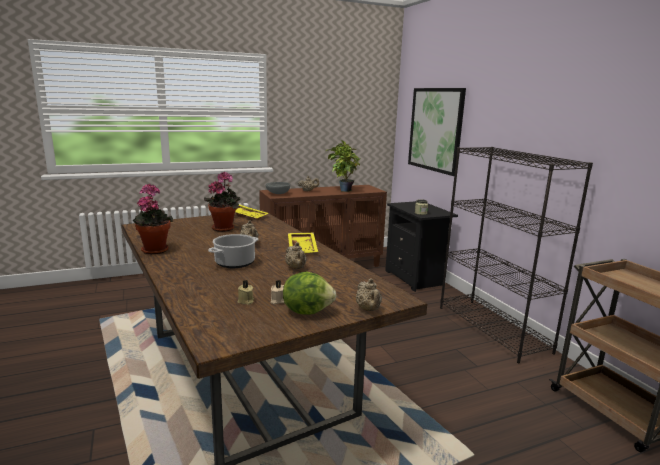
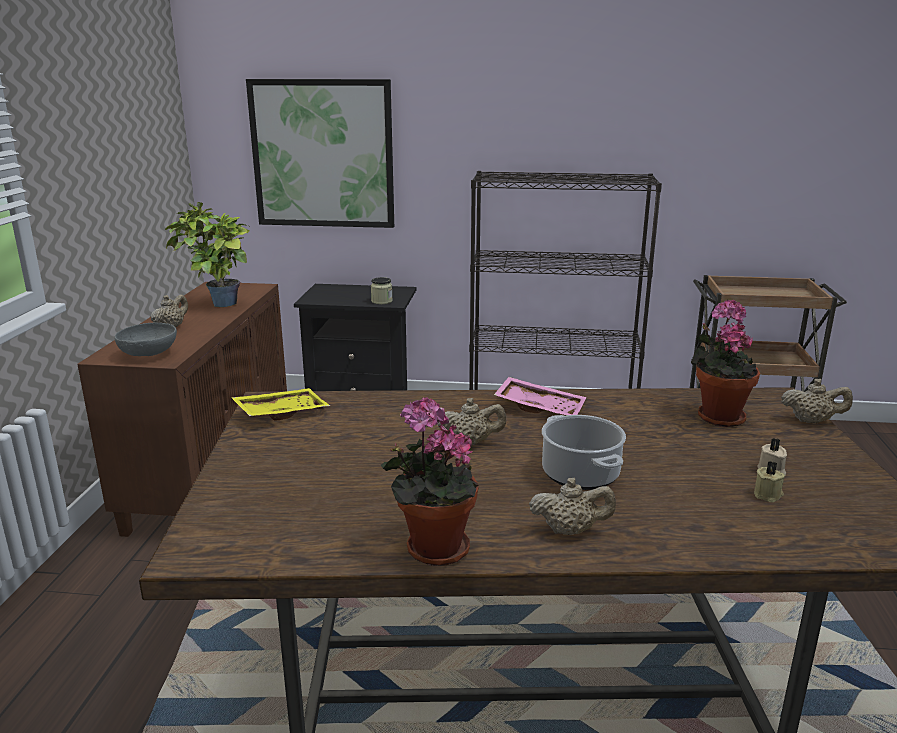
camera: 60 degrees left, 5 degrees up
(224, 228) = (344, 449): potted plant -> potted plant (717, 416)
(296, 268) = (635, 431): beige teapot -> beige teapot (570, 530)
(303, 248) = (540, 407): yellow tray -> pink tray
(307, 311) = (812, 458): lettuce -> none

